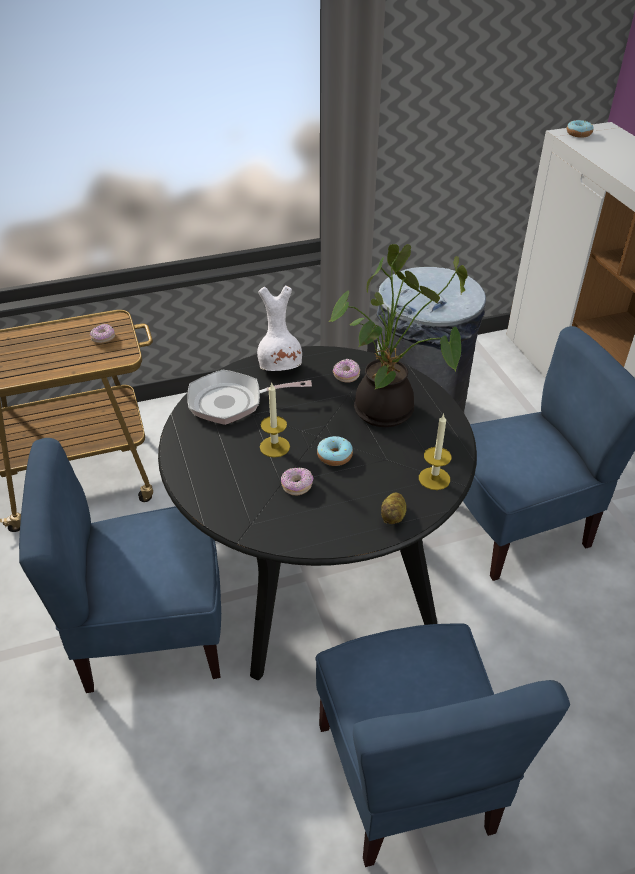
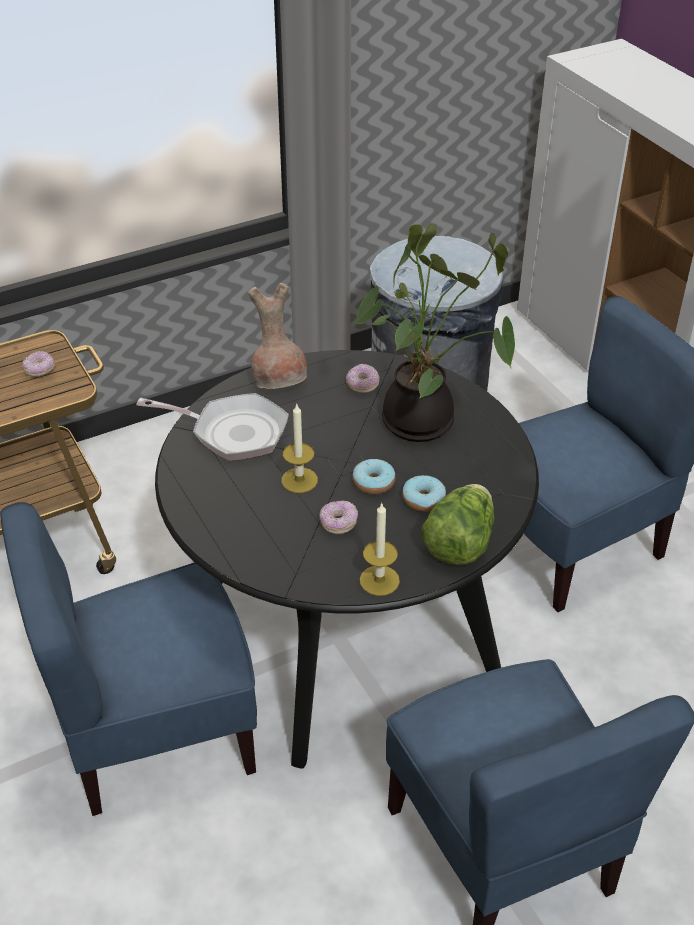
camera: 10 degrees left, 0 degrees up
(232, 402) = (233, 432): frying pan -> frying pan turned 150 degrees counterclockwise
(280, 367) = (280, 382): white vase -> brown vase
(394, 516) = (459, 543): potato -> lettuce
(434, 478) = (495, 494): candle -> candle (379, 580)
(578, 134) = (587, 58): donut -> donut (423, 500)

